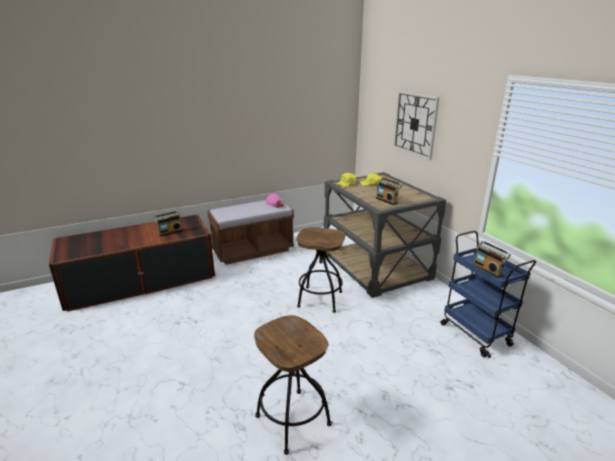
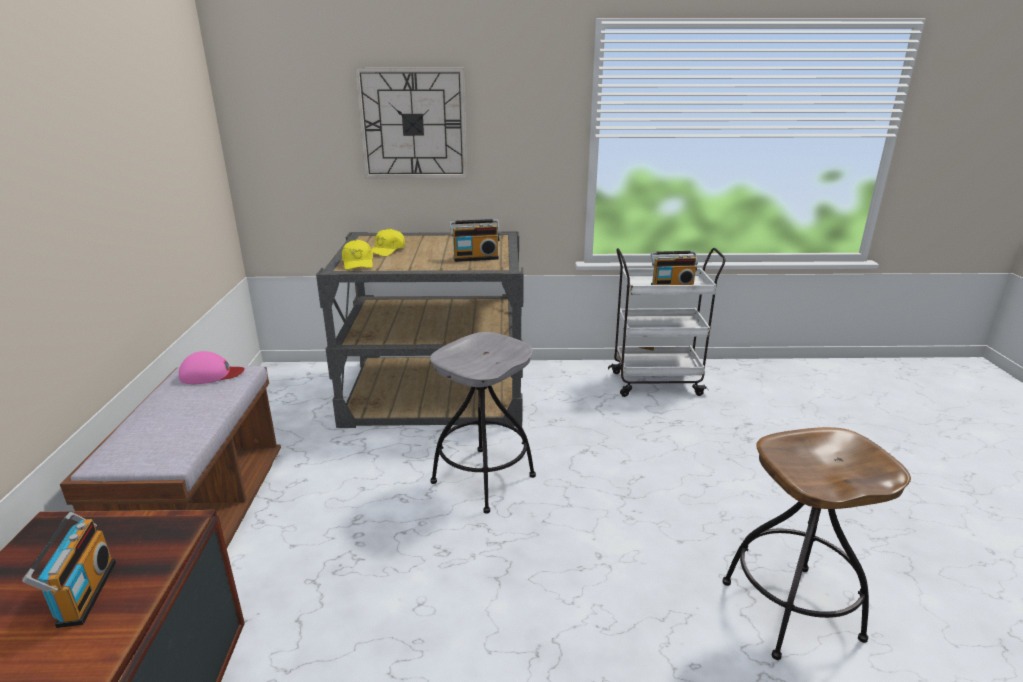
camera: 65 degrees left, 0 degrees up
(320, 299) = (483, 478): brown stool -> grey stool
(475, 335) = (656, 383): blue cart -> white cart

